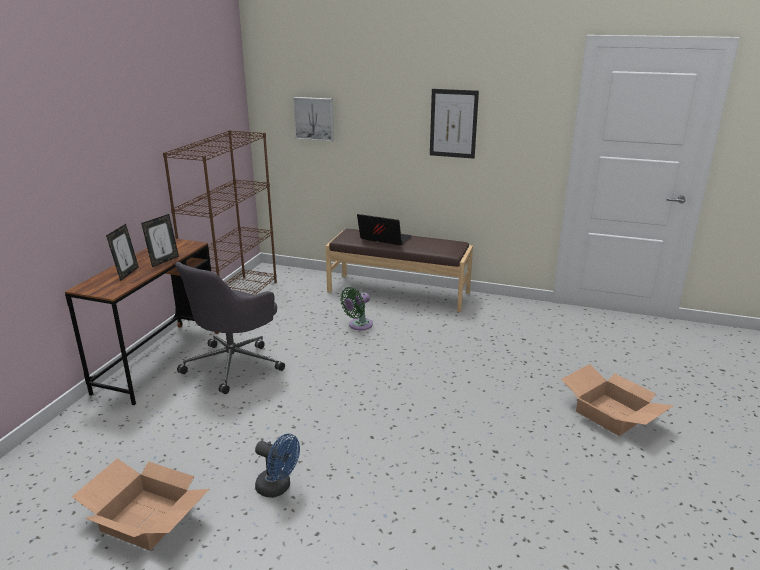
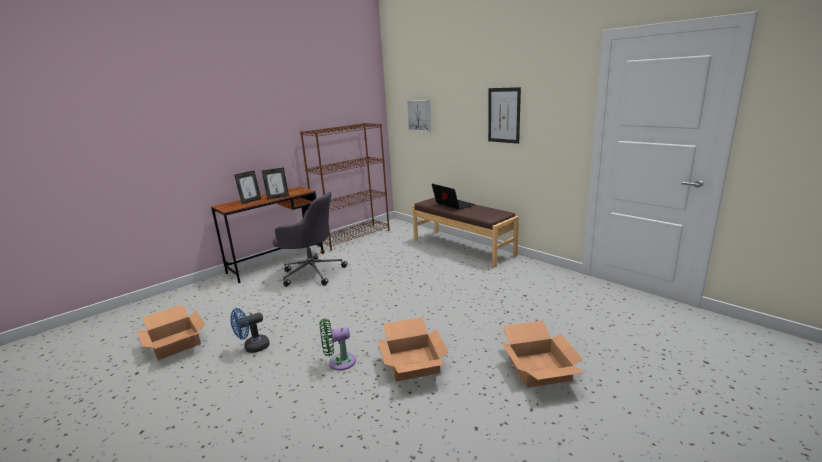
camera: 30 degrees right, 5 degrees down
(234, 364) = (311, 272): grey office chair -> grey office chair turned 135 degrees counterclockwise
(278, 488) = (253, 348): blue fan -> blue fan turned 90 degrees clockwise
(358, 325) = (410, 264): green fan -> green fan (339, 362)
(494, 445) = (414, 363): none -> cardboard box

